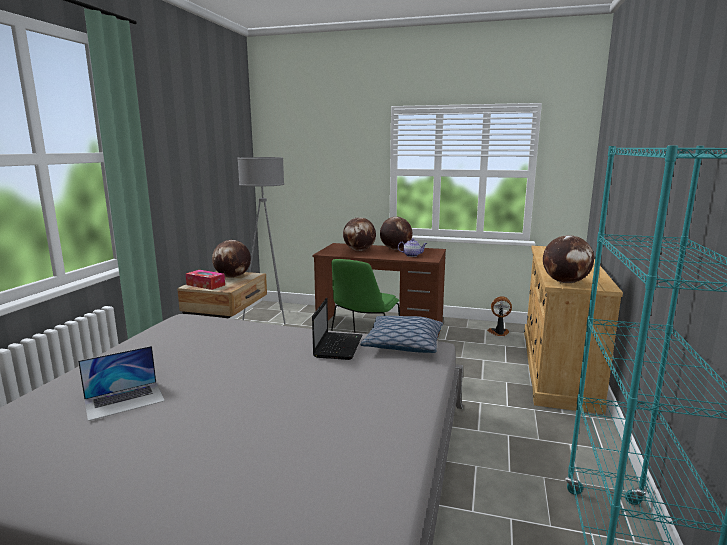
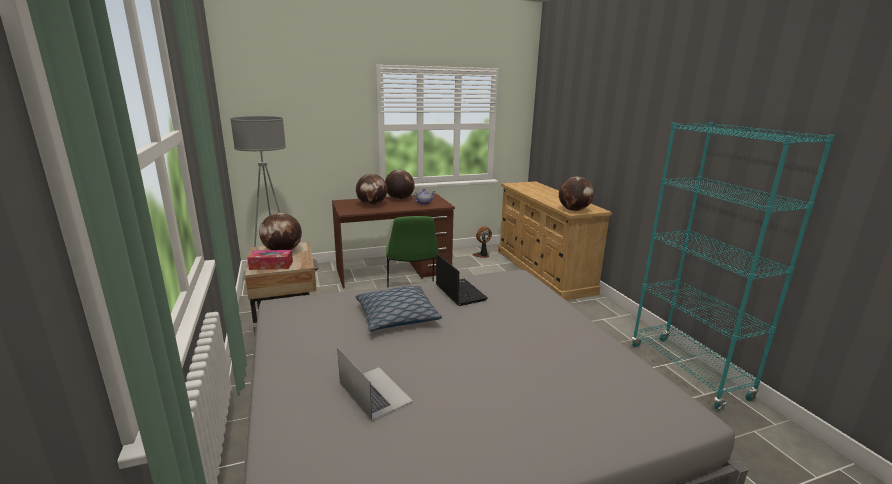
camera: 35 degrees left, 5 degrees up
(125, 400) = (375, 392): laptop -> laptop turned 60 degrees counterclockwise
(403, 344) = (500, 279): pillow -> pillow (397, 317)

